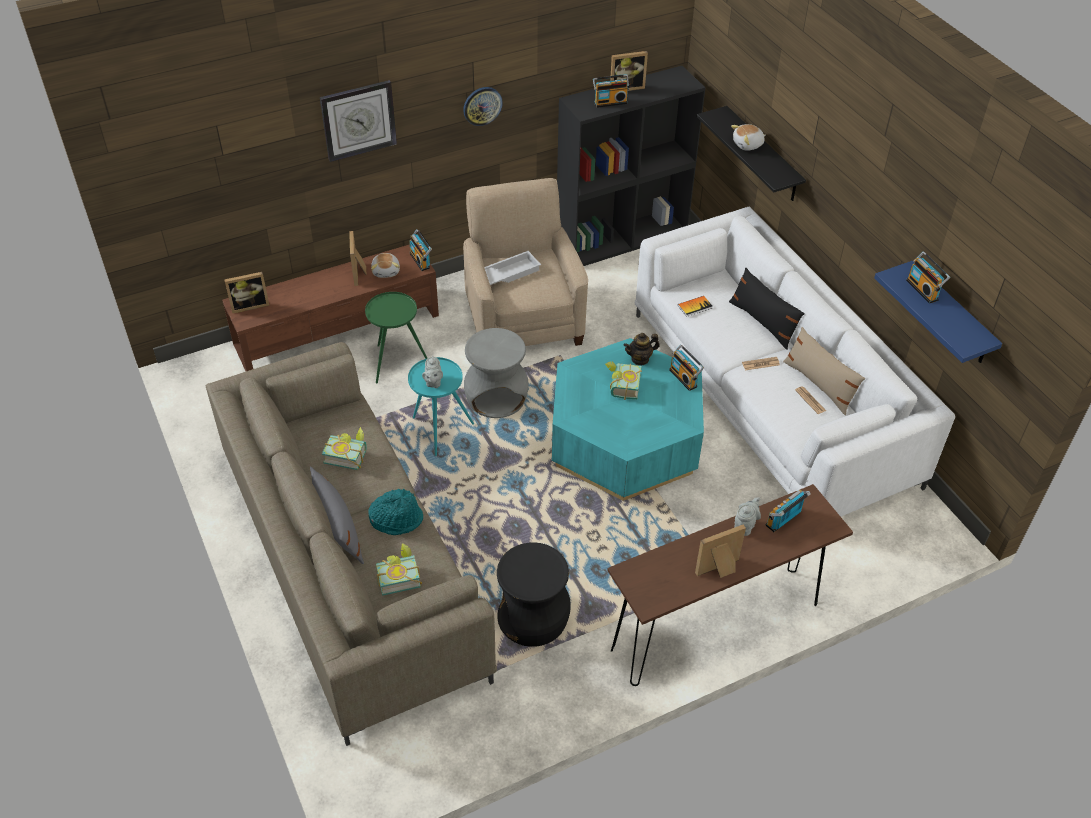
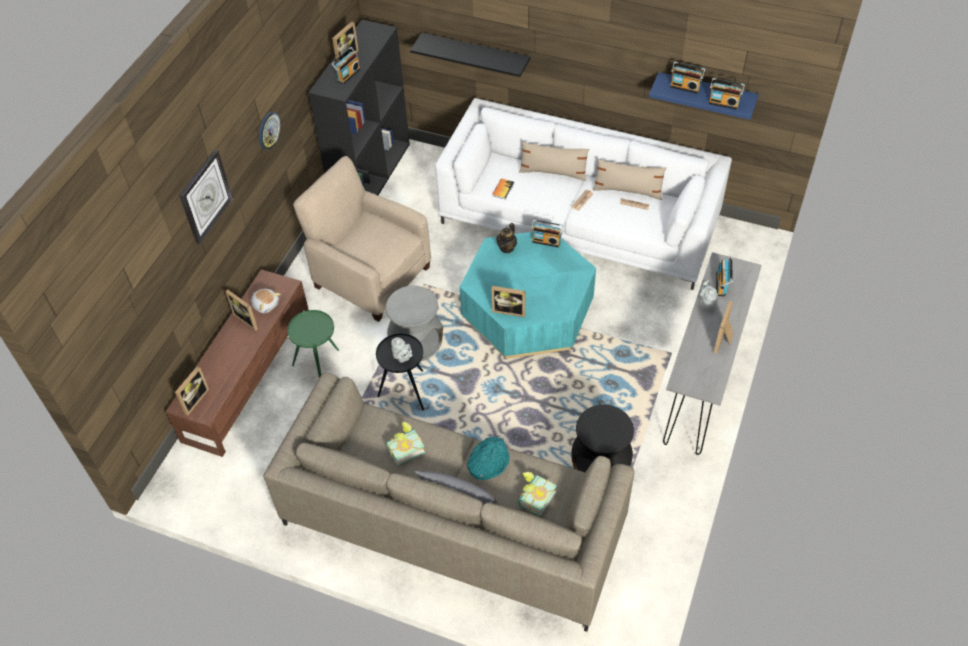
camera: 40 degrees left, 5 degrees up
(421, 260) = (281, 279): radio -> radio (724, 103)
(439, 430) = (405, 391): turquoise side table -> black side table
(508, 273) = (359, 247): white tray -> none
(576, 412) = (509, 310): none -> picture frame
(621, 387) = (517, 274): book -> none
(716, 626) = (701, 384): brown console table -> grey console table
(748, 145) = (468, 53): plush toy -> none
(763, 322) = (553, 172): black pillow -> beige pillow

